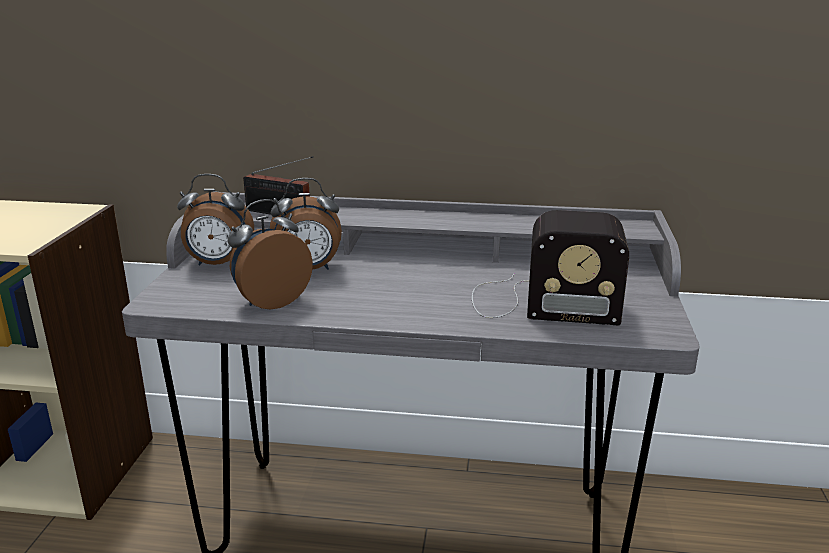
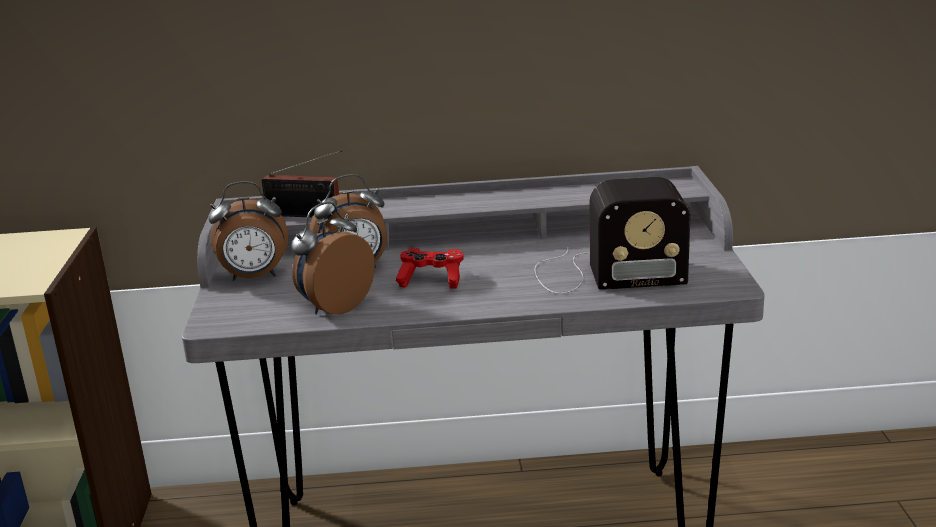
camera: 10 degrees left, 0 degrees up
(372, 287) = (431, 279): none -> red game controller

